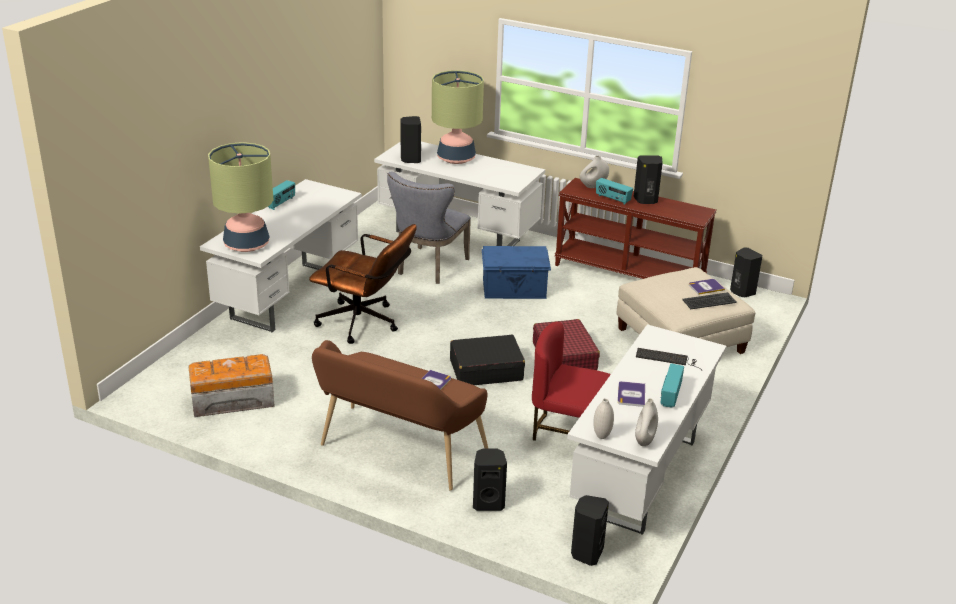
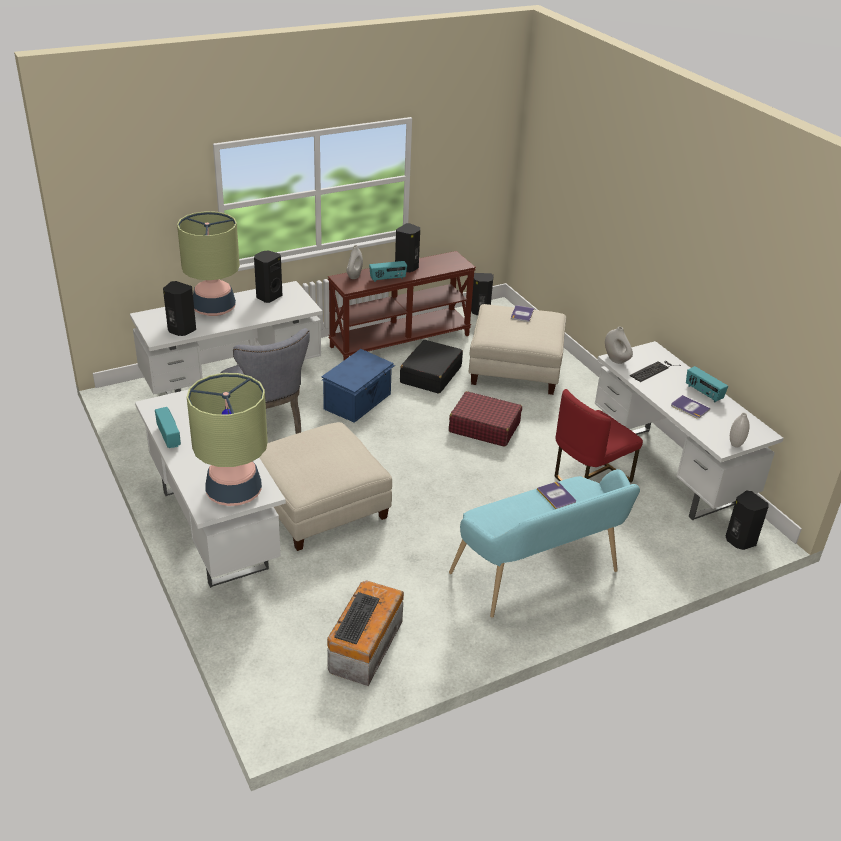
camera: 55 degrees left, 5 degrees up
(365, 324) = (320, 505): brown office chair -> beige ottoman
(398, 452) = (540, 576): brown bench -> turquoise bench
(486, 370) = (464, 474): black suitcase -> black suitcase (430, 375)
(488, 503) = (646, 559): black speaker -> black speaker (268, 296)
(644, 440) = (753, 430): white vase -> white vase (616, 360)
(709, 301) = (543, 323): keyboard -> keyboard (357, 618)

